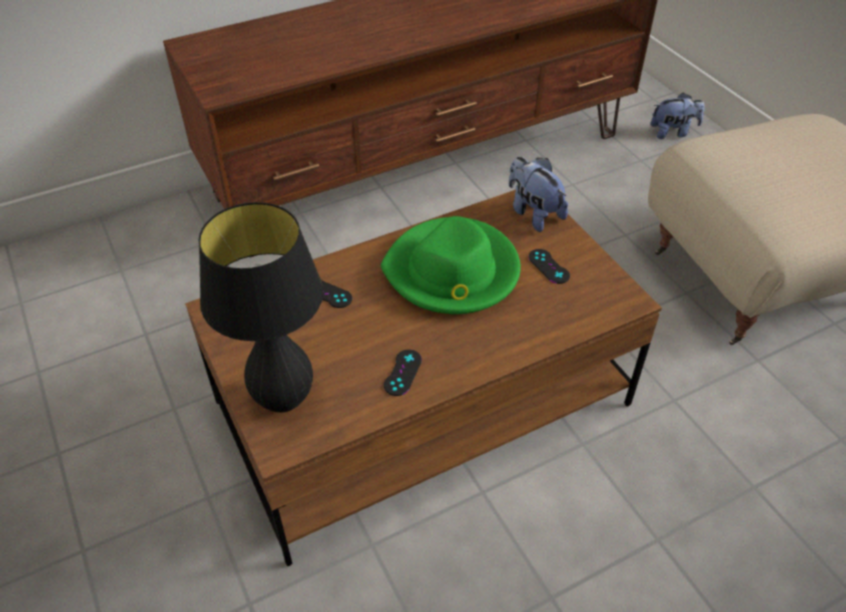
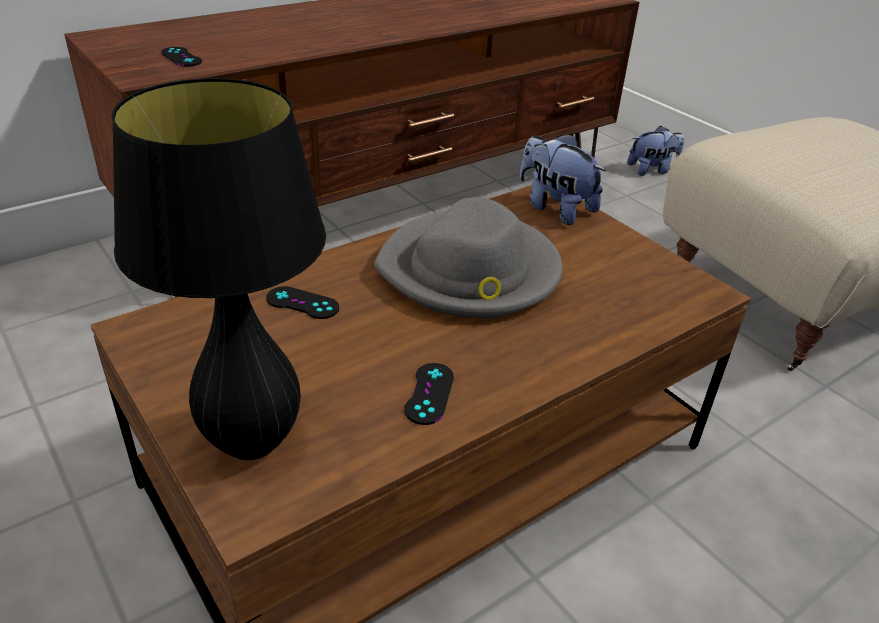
camera: 10 degrees left, 10 degrees down
(452, 272) = (470, 271): green hat -> grey hat
(548, 266) = (593, 261): black game controller -> black game controller (181, 57)

